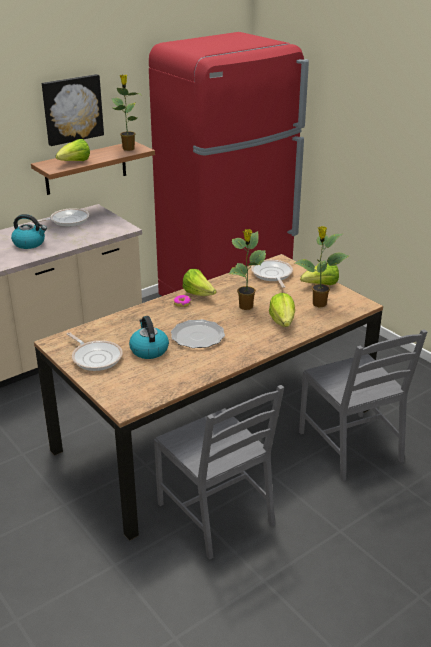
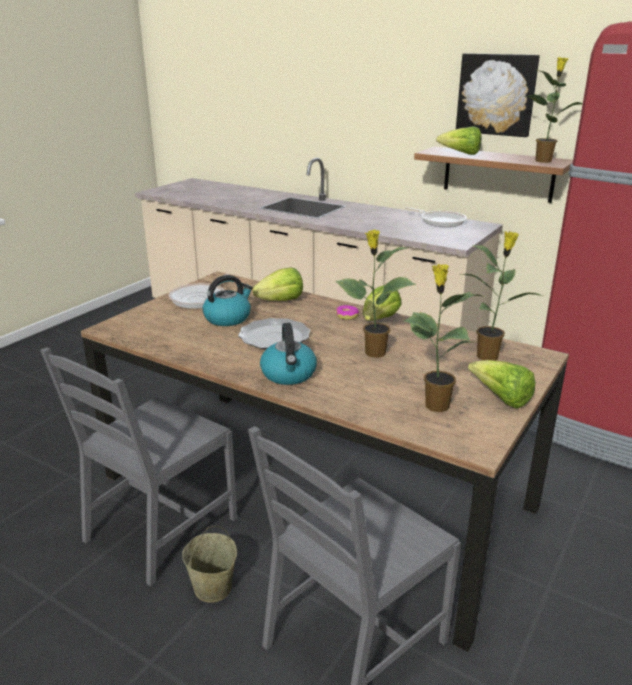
camera: 70 degrees right, 5 degrees down
(30, 243) = (370, 219): kettle -> kettle (289, 374)
(272, 275) = (489, 356): frying pan -> potted plant
(282, 322) = (353, 384): lettuce -> lettuce (281, 301)
(289, 494) = (213, 588): none -> beige bucket

